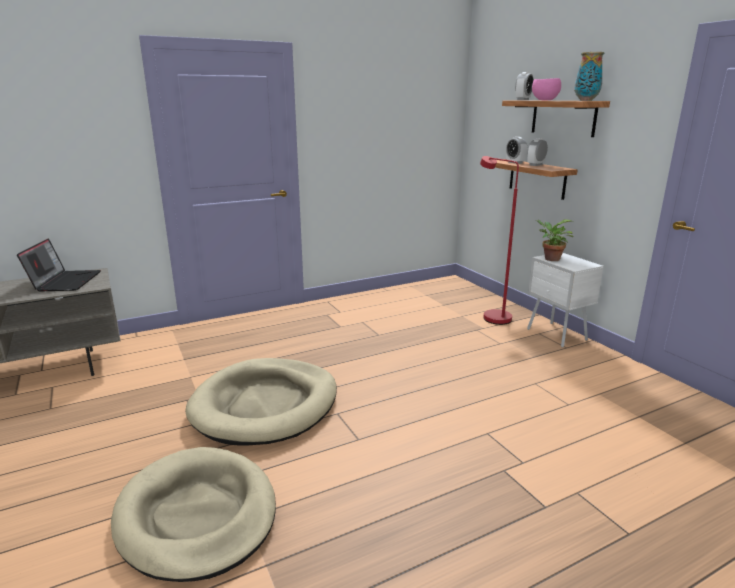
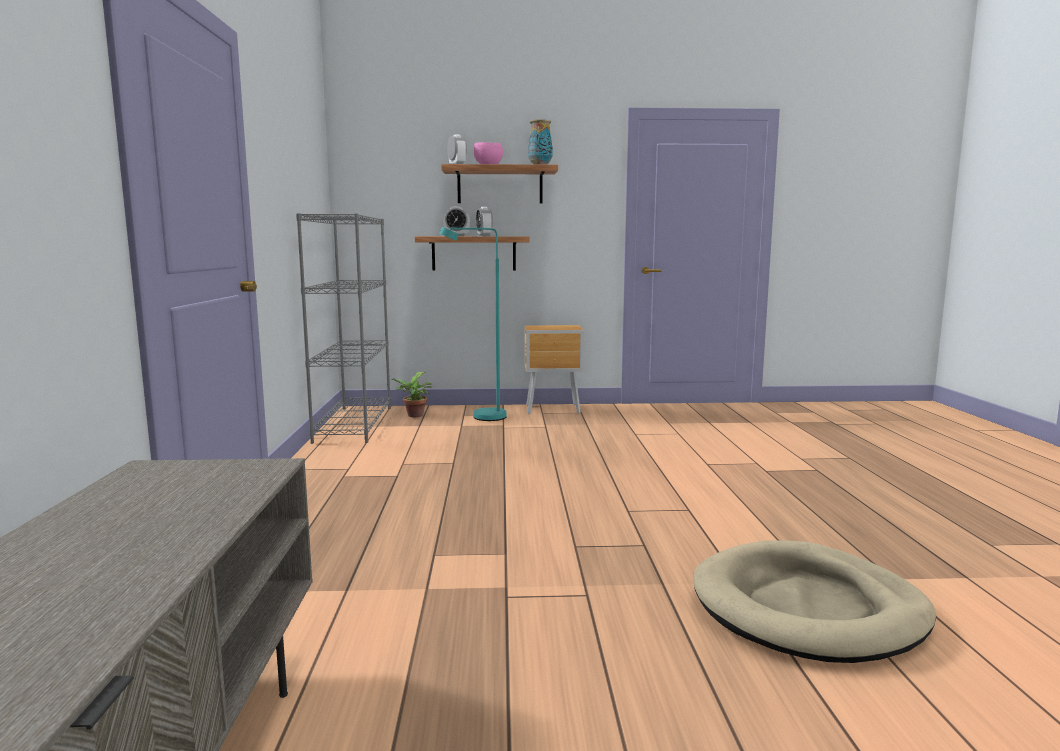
camera: 65 degrees left, 10 degrees down
(65, 281) = (164, 491): laptop -> none
(265, 405) = (574, 544): beige dog bed -> none
(422, 288) = (353, 424): none -> grey bookcase
(491, 316) = (480, 417): red floor lamp -> turquoise floor lamp
(550, 259) = (540, 328): potted plant -> potted plant (413, 416)
(557, 335) = (554, 409): white nightstand -> brown nightstand

